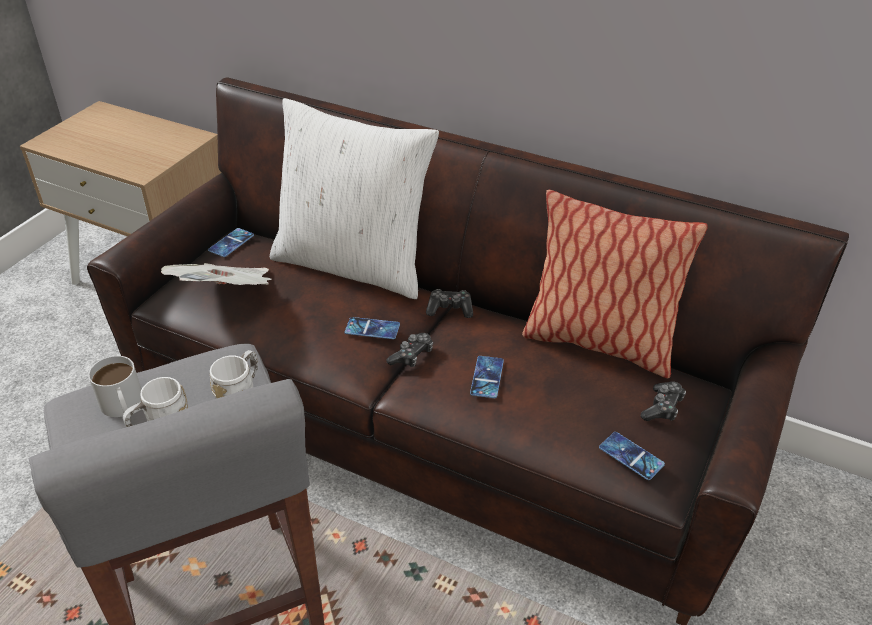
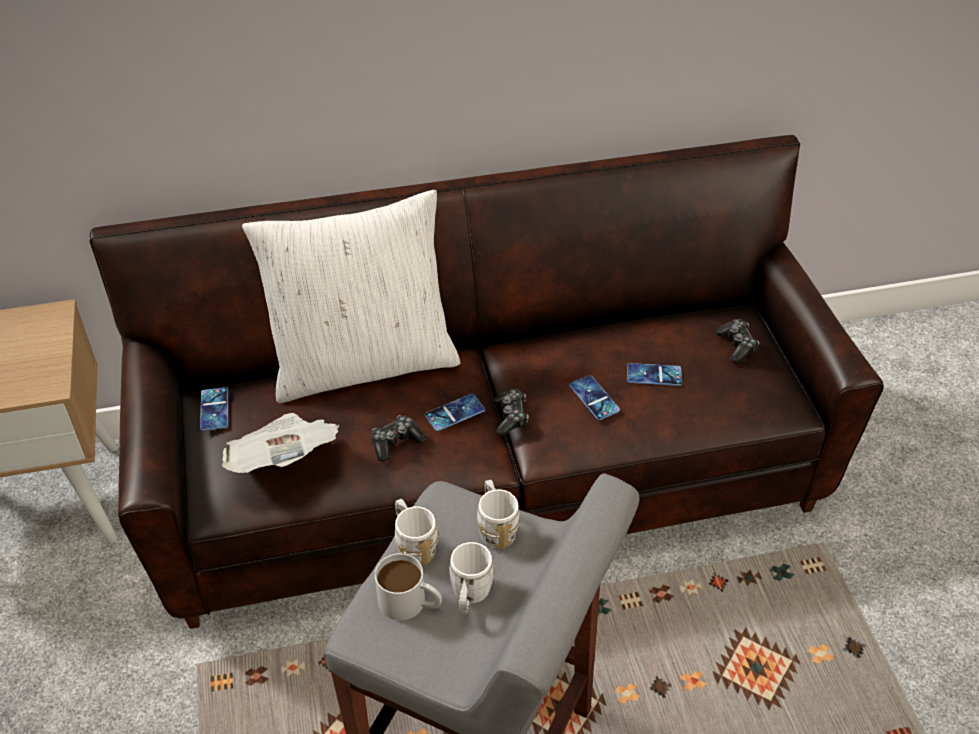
camera: 40 degrees left, 5 degrees up
(175, 372) = (413, 545): none -> white mug
(450, 309) = (494, 357): game controller -> game controller (395, 442)
(598, 343) = (640, 319): pillow -> none
(631, 456) = (755, 396): phone -> phone (654, 375)

